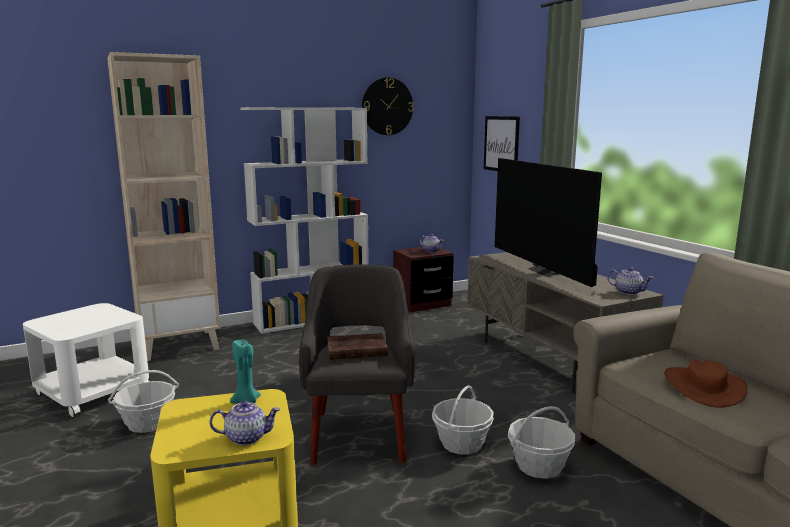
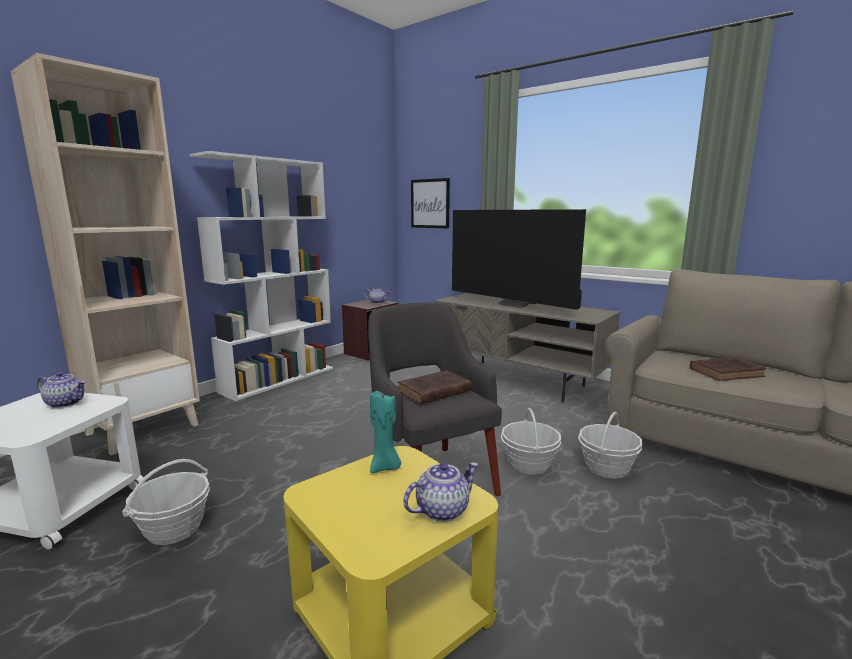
camera: 25 degrees left, 0 degrees up
(387, 106) = (329, 166): wall clock -> none
(628, 292) = (596, 312): teapot -> teapot (66, 403)
(703, 387) = (727, 372): brown hat -> brown book

